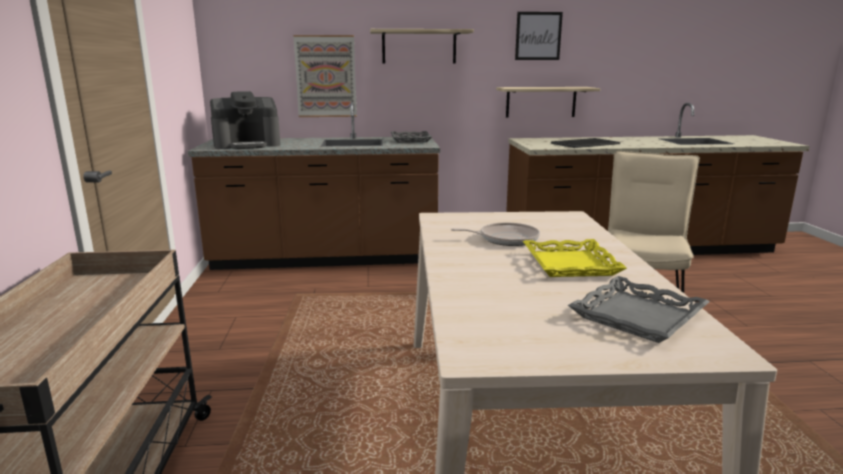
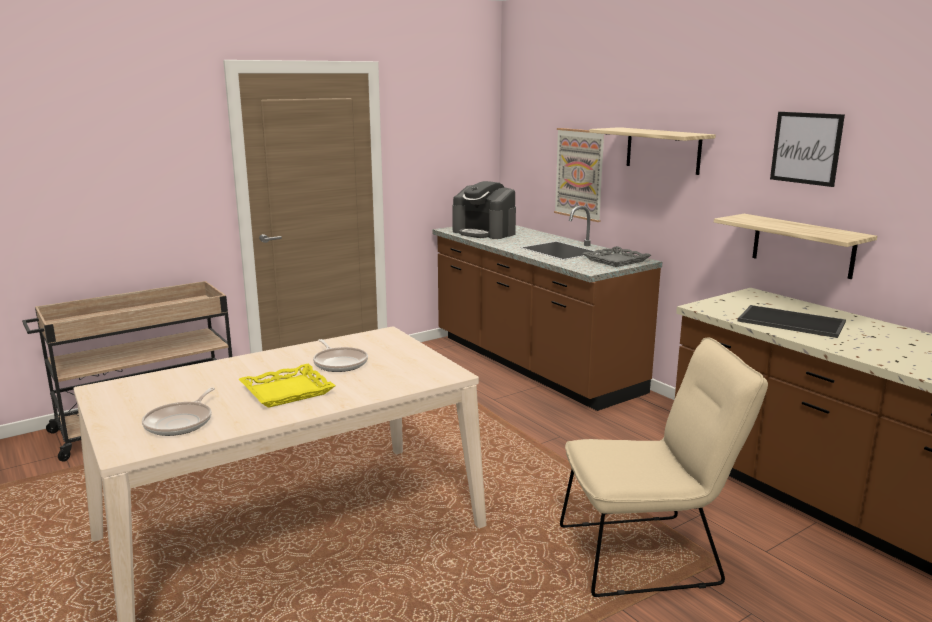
camera: 60 degrees right, 0 degrees up
(636, 316) = (181, 422): grey tray -> frying pan

